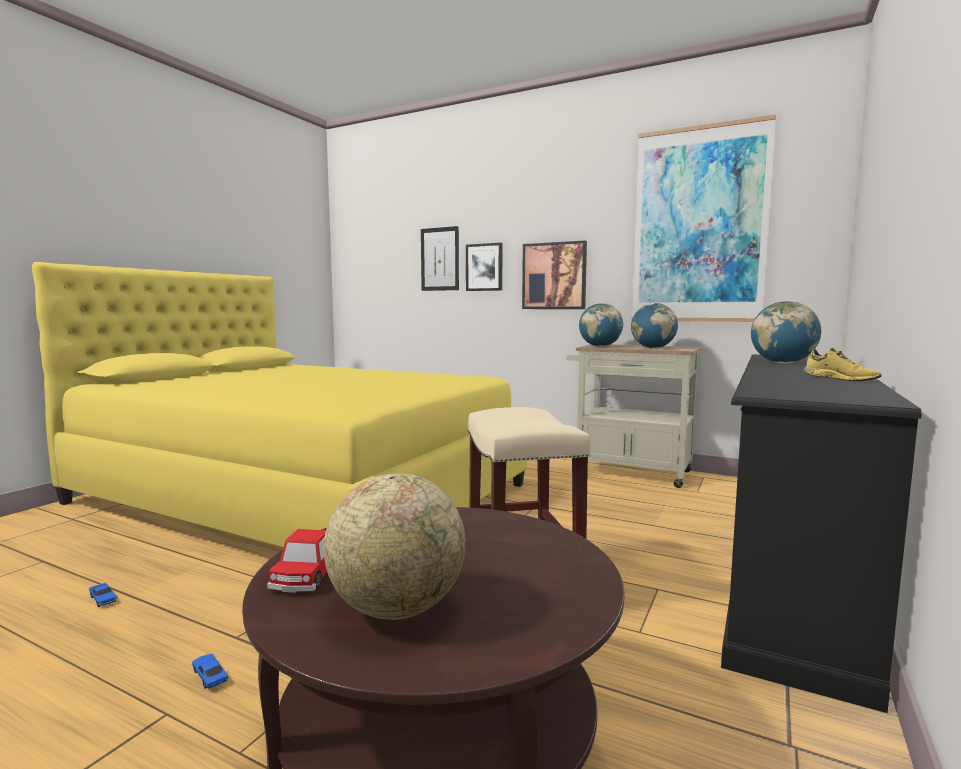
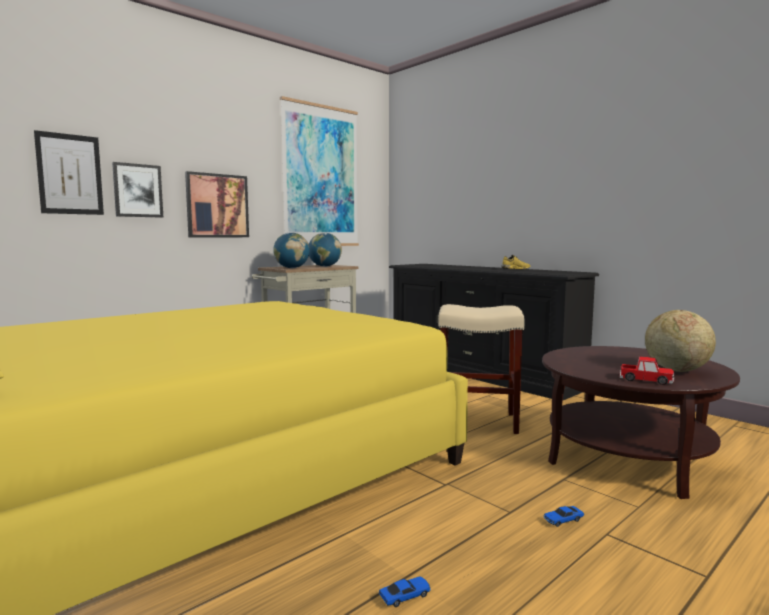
camera: 70 degrees left, 0 degrees up
(783, 363) = (445, 267): globe -> none

